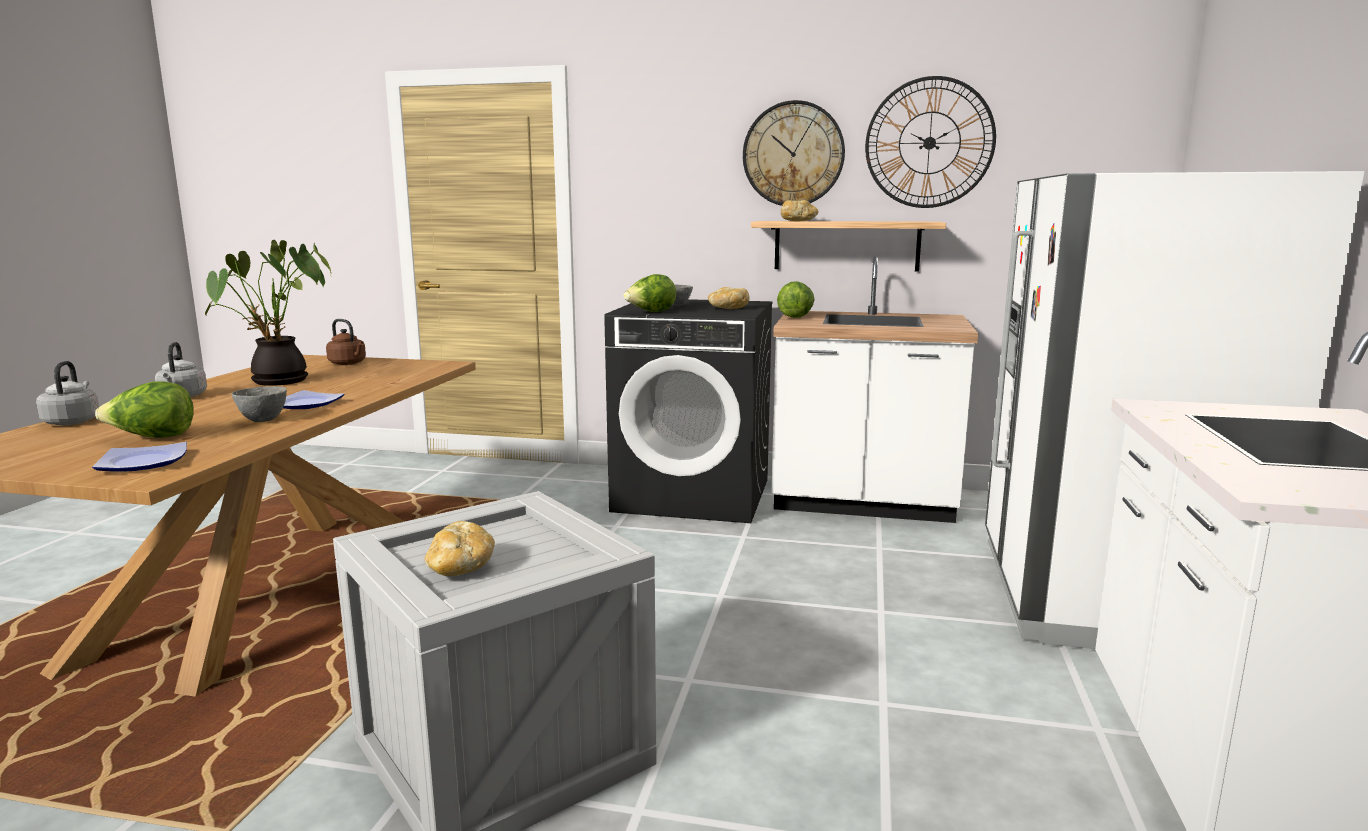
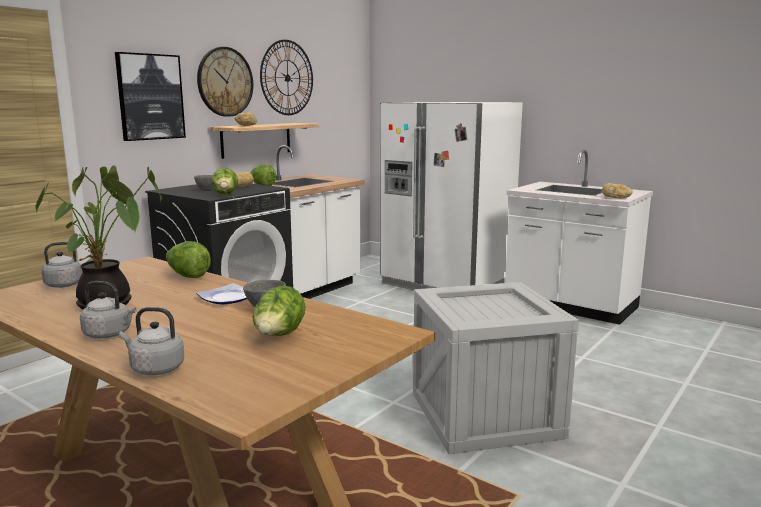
camera: 65 degrees left, 0 degrees up
(145, 462) = (357, 335): plate -> none
(348, 363) = (66, 284): brown kettle -> grey kettle
(393, 382) = (188, 276): none -> lettuce
(461, 568) = (502, 314): bread -> bread (616, 198)
(668, 178) = (150, 97): none -> picture

